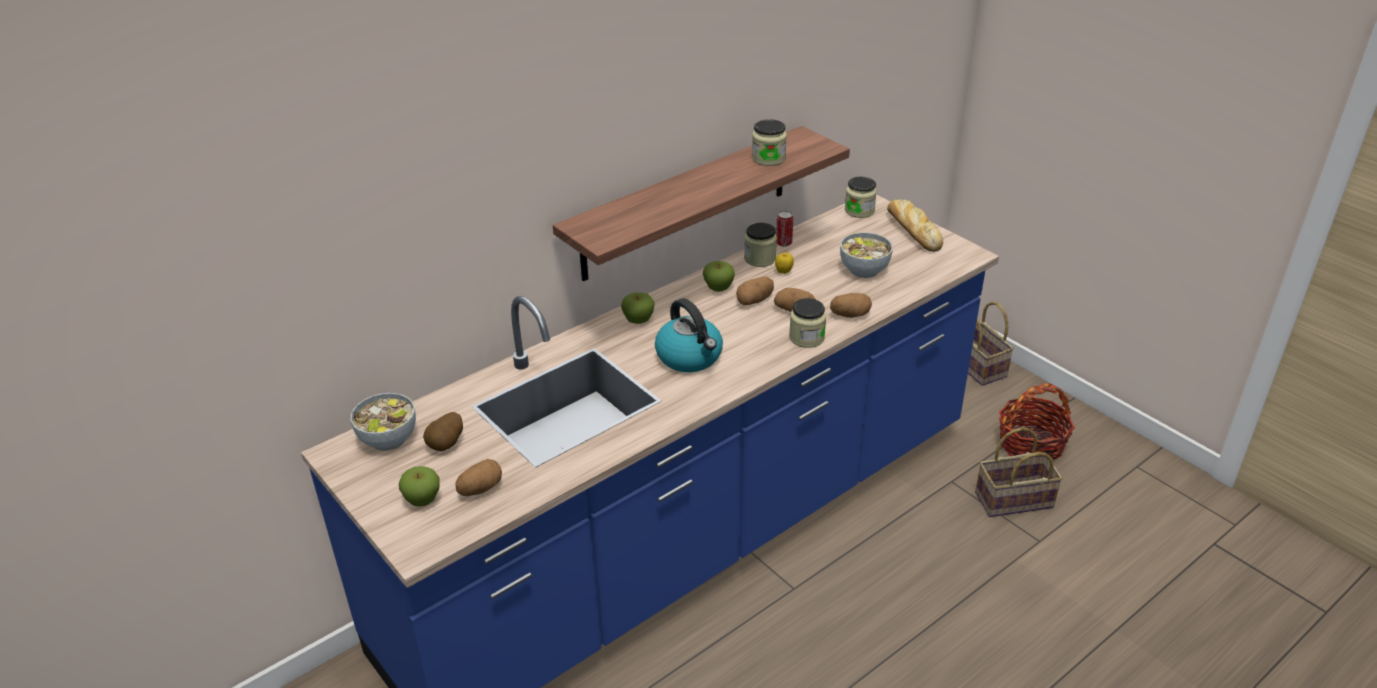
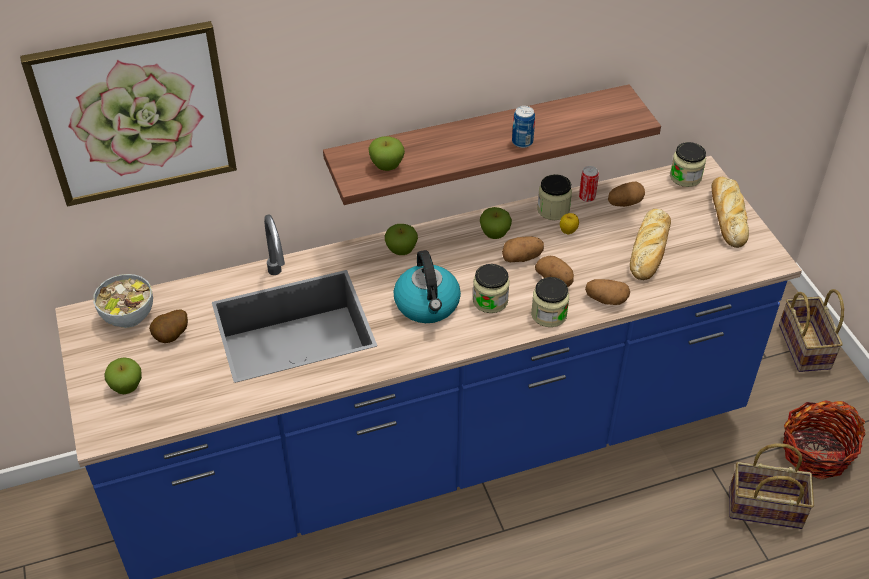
camera: 20 degrees right, 10 degrees up
(378, 203) = (135, 114): none -> picture
(480, 489) = (178, 390): potato -> potato (625, 203)
(624, 224) = (387, 166): none -> apple
(737, 182) = (522, 142): none -> can
(768, 158) = (570, 119): jar -> jar (490, 301)
(863, 270) = (649, 250): bowl -> bread

